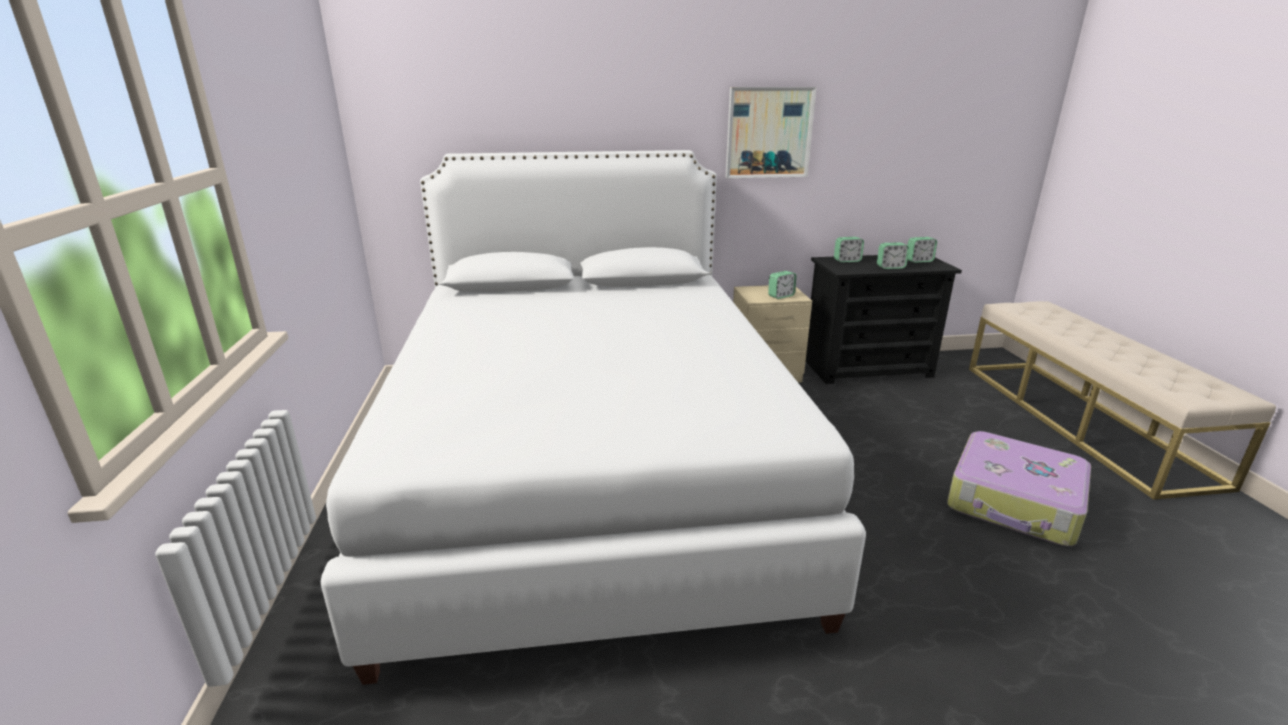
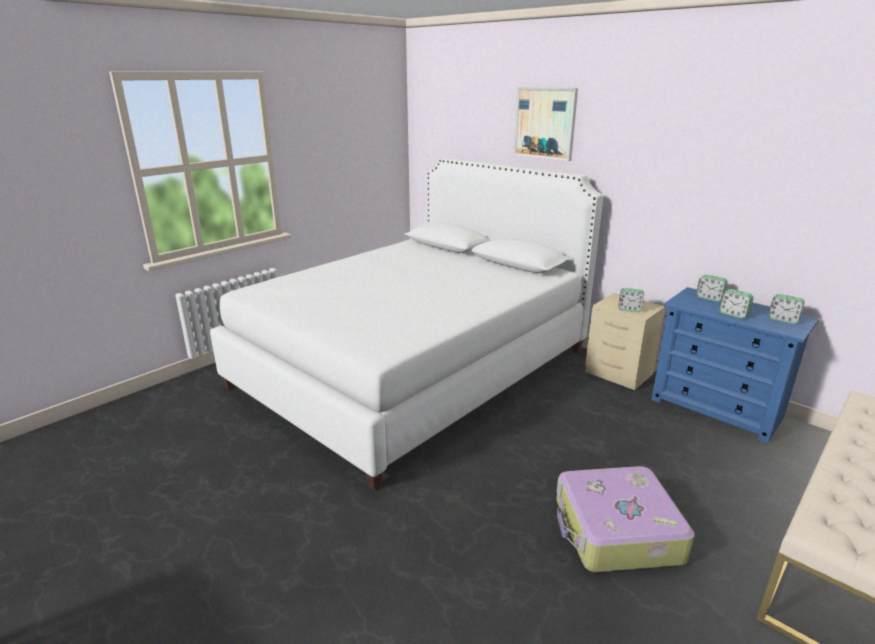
camera: 50 degrees right, 0 degrees up
(768, 133) = (657, 169): picture -> picture (545, 123)
(868, 368) = (716, 408): black dresser -> blue dresser

